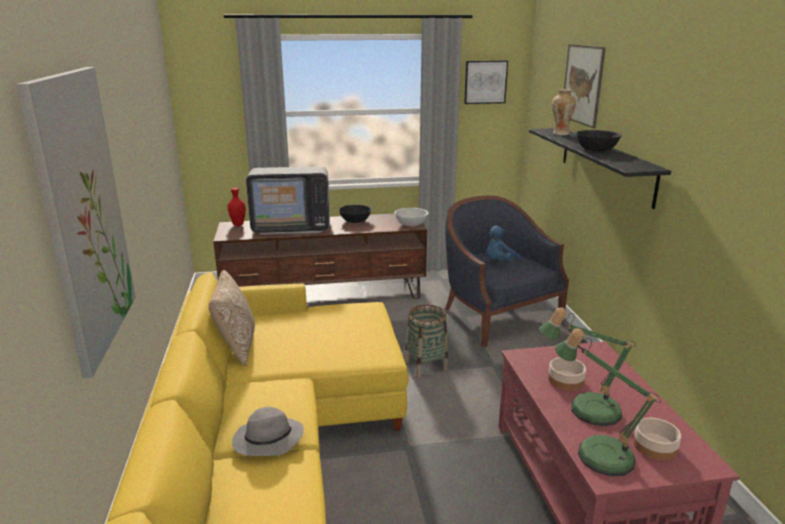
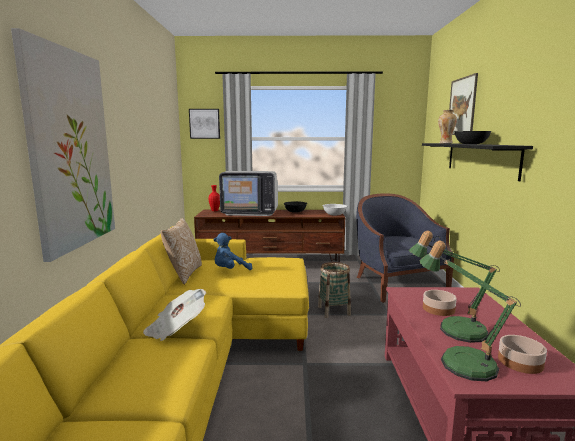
camera: 10 degrees right, 10 degrees down
(267, 441) = (176, 329): grey hat -> newspaper
(485, 82) = (392, 119): picture -> picture (204, 123)
(499, 262) = (398, 241): blue plush toy -> blue plush toy (230, 270)

